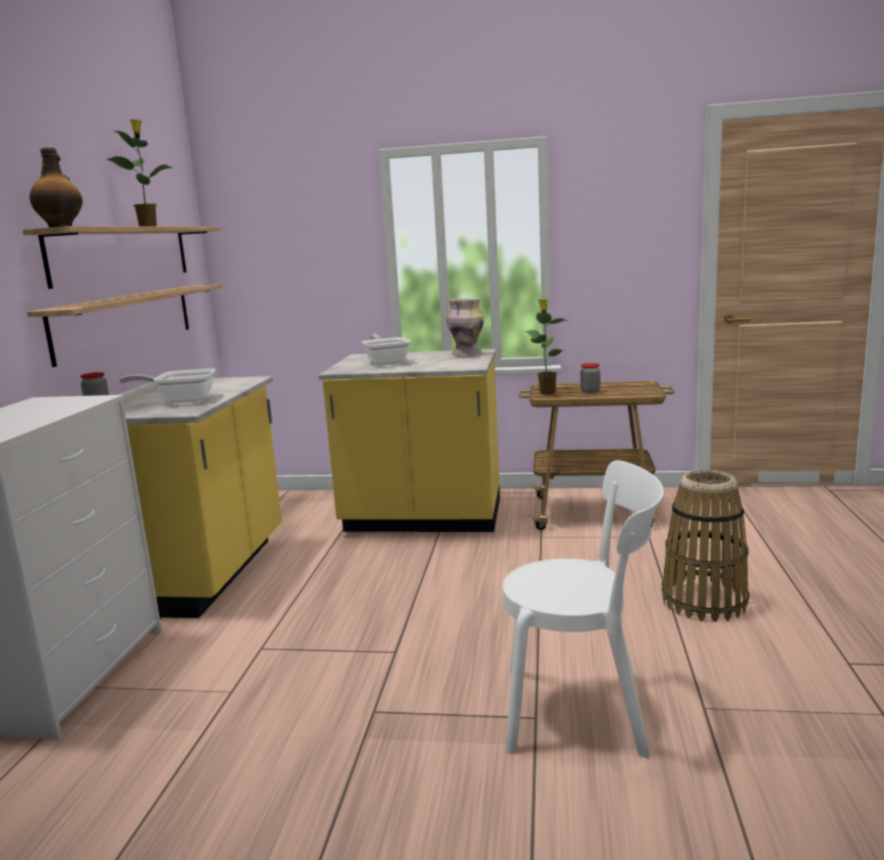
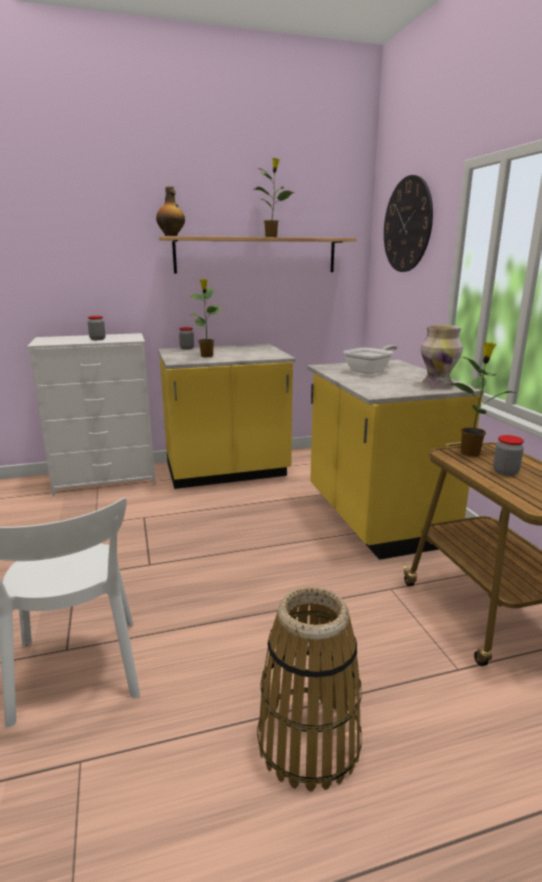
camera: 65 degrees right, 5 degrees up
(40, 412) = (97, 339): none -> jar
(126, 321) = (248, 300): shelf -> none
(182, 400) = (207, 356): frying pan -> potted plant
(288, 210) = (407, 225): none -> wall clock

